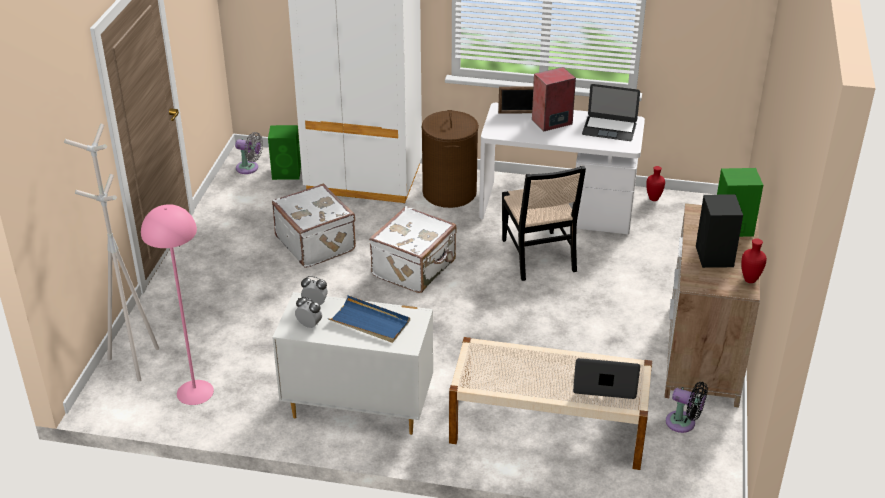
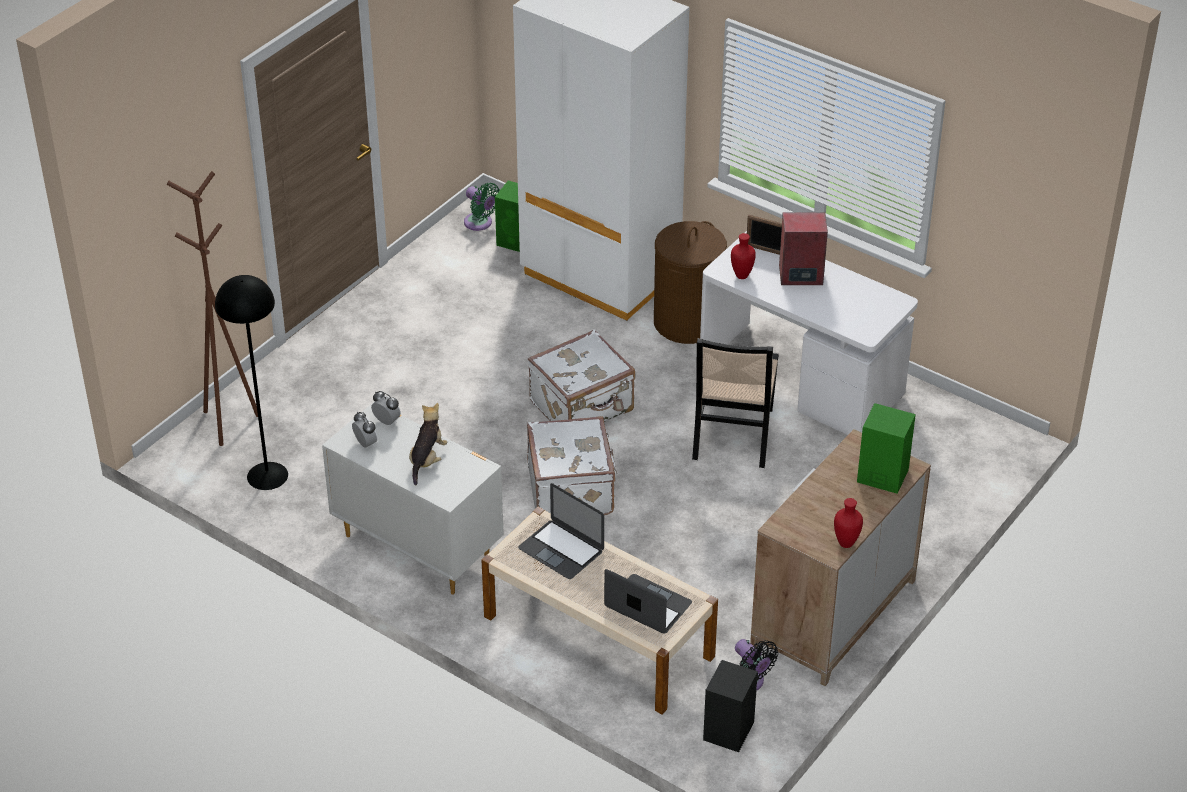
camera: 25 degrees right, 5 degrees up
(136, 362) = (228, 423): grey clothes rack -> brown clothes rack
(195, 392) = (268, 475): pink floor lamp -> black floor lamp
(249, 168) = (480, 223): grey fan -> green fan
(316, 243) = (495, 342): white suitcase -> white suitcase (572, 489)
(370, 322) = (427, 460): blue tray -> plush toy
(609, 128) = (862, 304): laptop -> laptop (561, 549)
(653, 198) = (929, 403): red vase -> red vase (741, 275)
(714, 257) = (830, 504): black speaker -> black speaker (728, 732)

